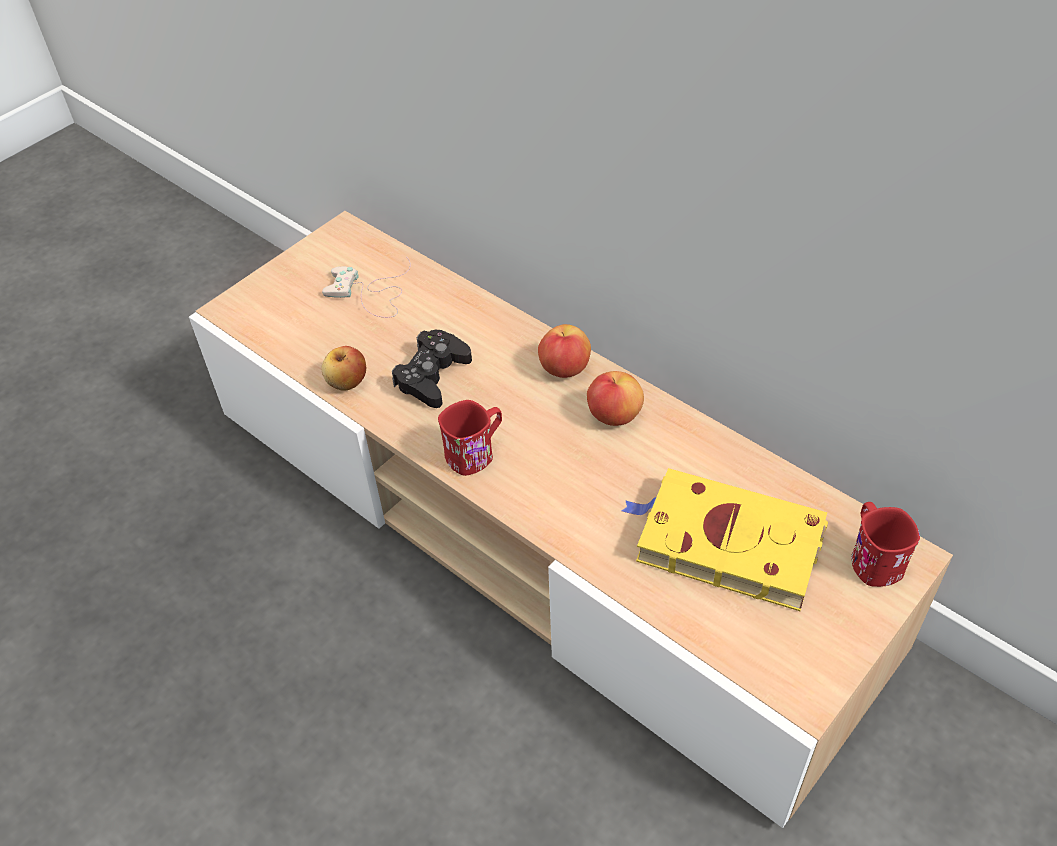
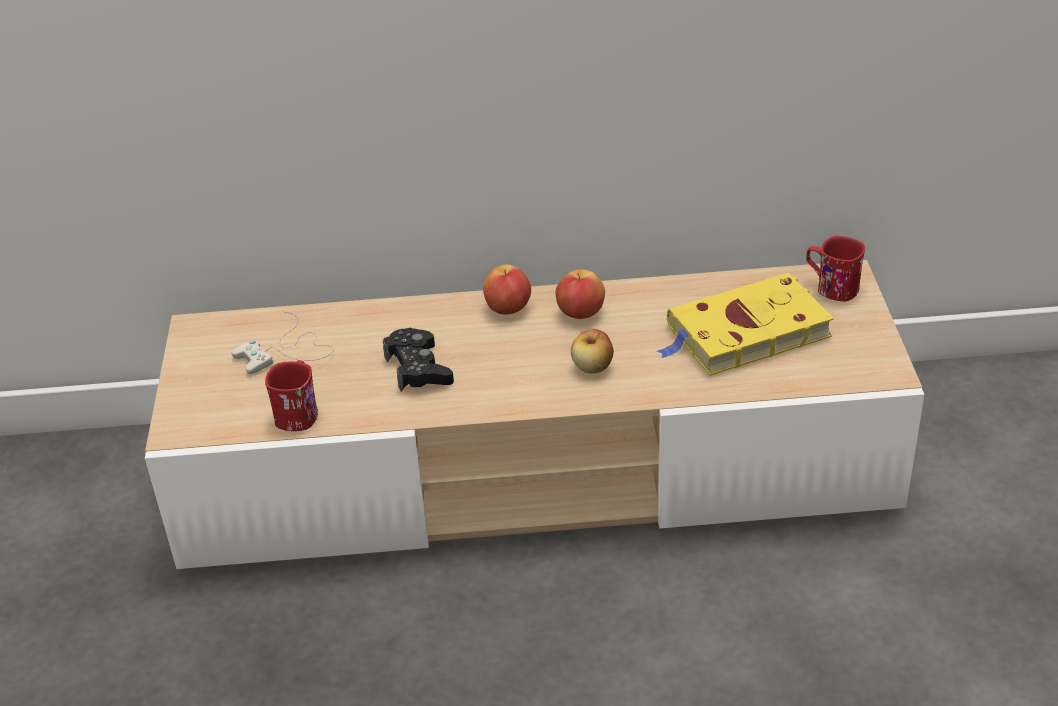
camera: 45 degrees left, 10 degrees down
(347, 382) = (358, 412): apple -> apple (592, 367)
(476, 453) = (520, 390): red mug -> red mug (298, 412)

